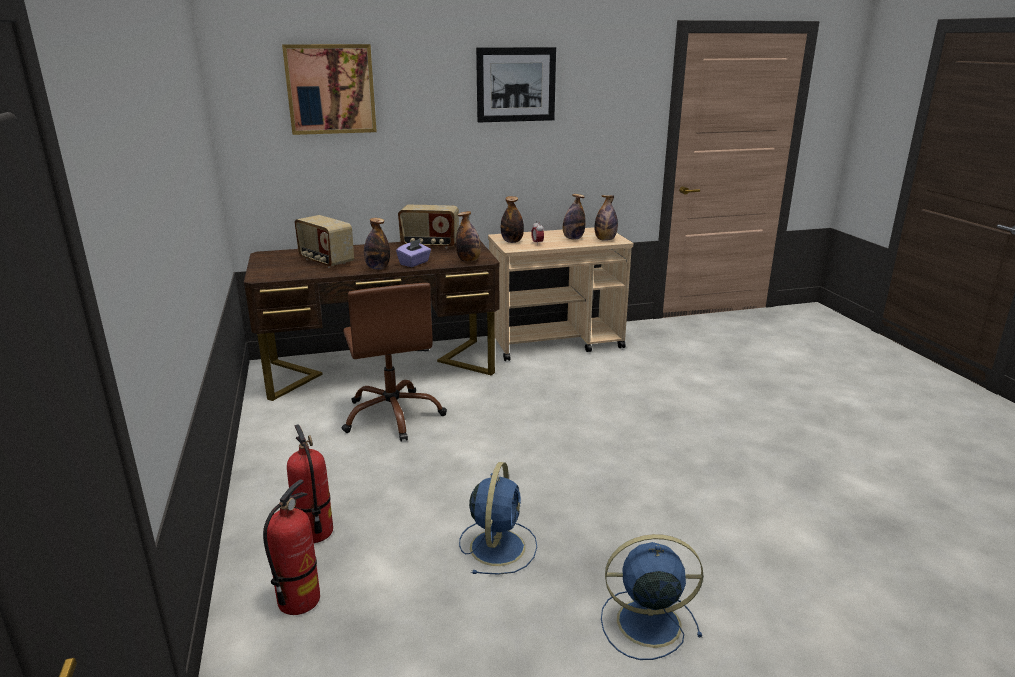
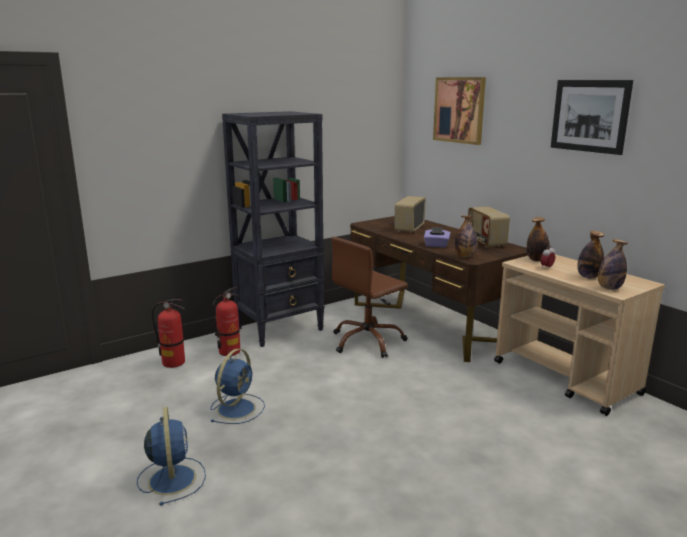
camera: 70 degrees right, 5 degrees down
(282, 473) = (280, 329): none -> black bookcase
(377, 268) = (412, 240): bottle -> none
(498, 545) = (237, 408): blue fan -> blue fan turned 60 degrees counterclockwise

